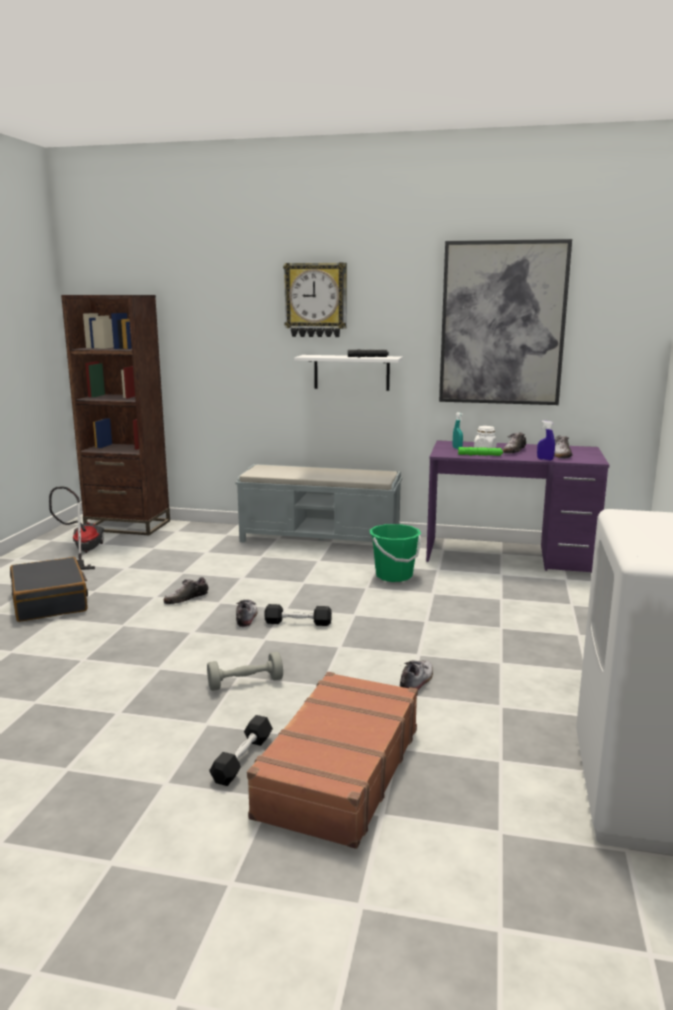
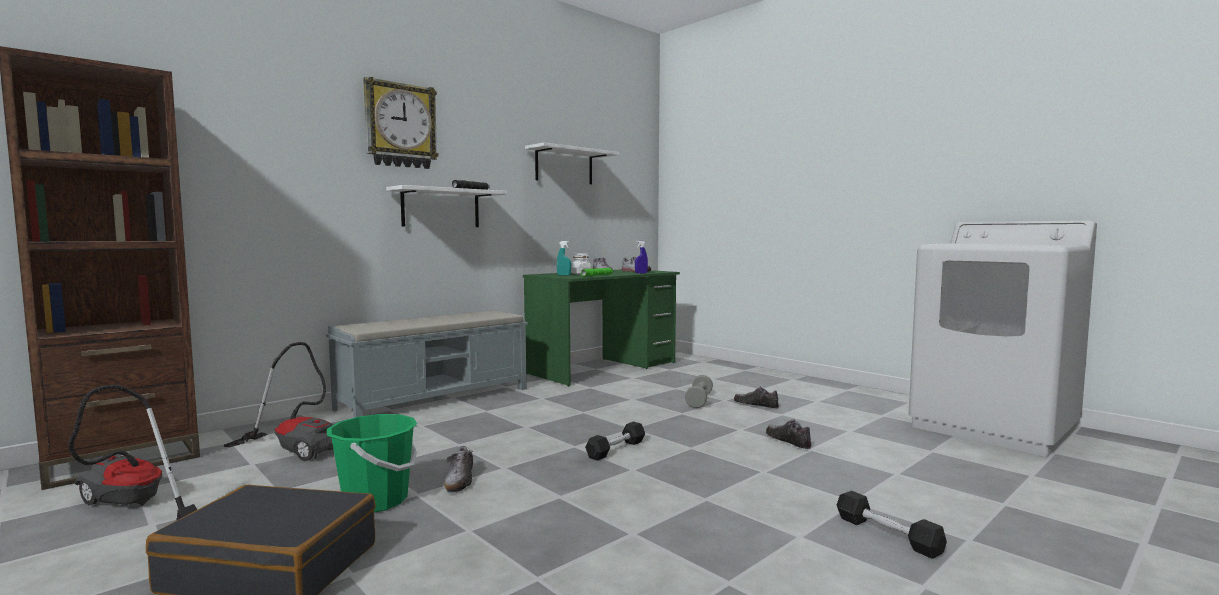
camera: 55 degrees left, 10 degrees down
(185, 546) = (298, 448): none -> vacuum cleaner
(245, 683) = (724, 499): grey dumbbell -> grey dumbbell (699, 401)
(246, 617) = (566, 465): shoe -> shoe (756, 405)
(338, 771) = (929, 502): brown suitcase -> none
(394, 576) = (576, 399): green bucket -> green bucket (375, 501)
(502, 323) = (564, 166): picture -> white shelf
(509, 555) = (603, 368): purple desk -> green desk

